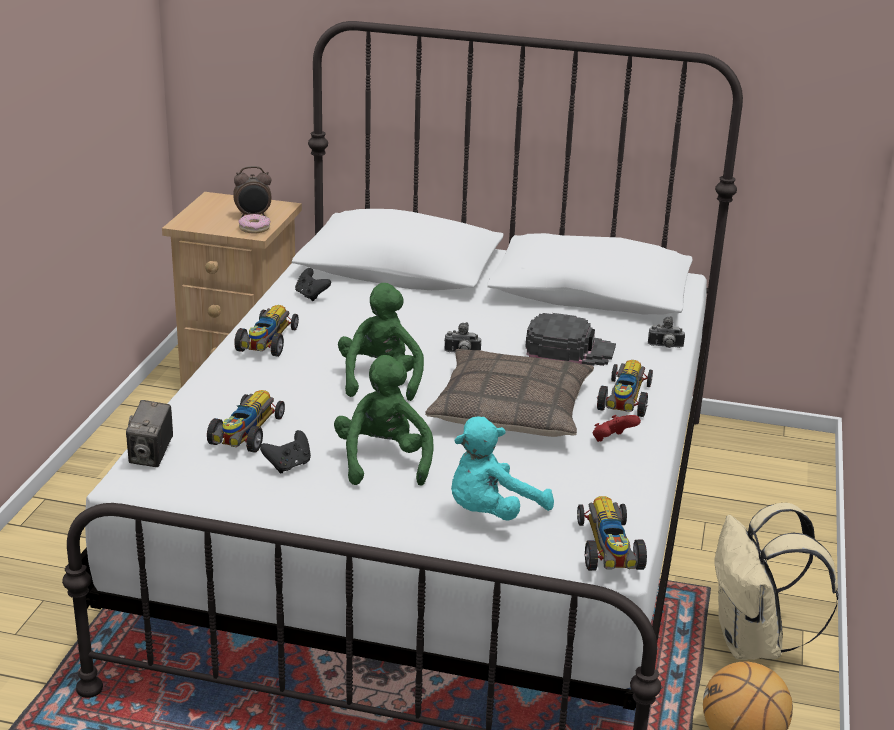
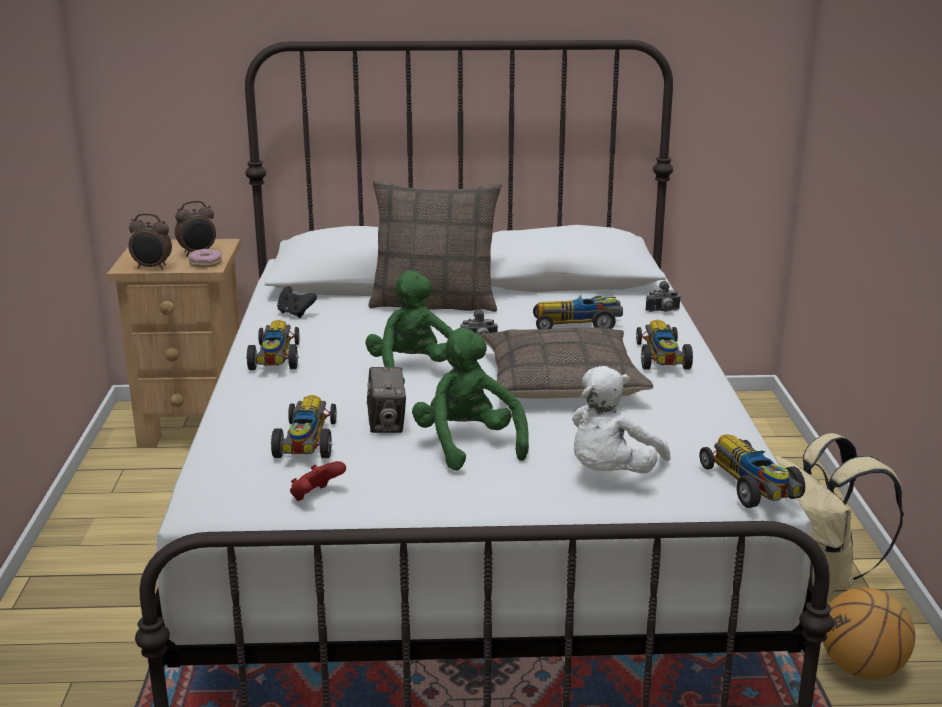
camera: 15 degrees left, 5 degrees down
(151, 456) = (214, 480): camera -> camera (387, 424)
(204, 227) = (152, 268): none -> alarm clock
(288, 465) = (372, 465): black game controller -> none
(447, 303) = (435, 303): none -> pillow
(491, 513) = (611, 473): turquoise plush toy -> white plush toy
(569, 349) = (578, 324): black cap -> toy car
(612, 440) = (677, 393): red game controller -> red game controller (316, 497)

